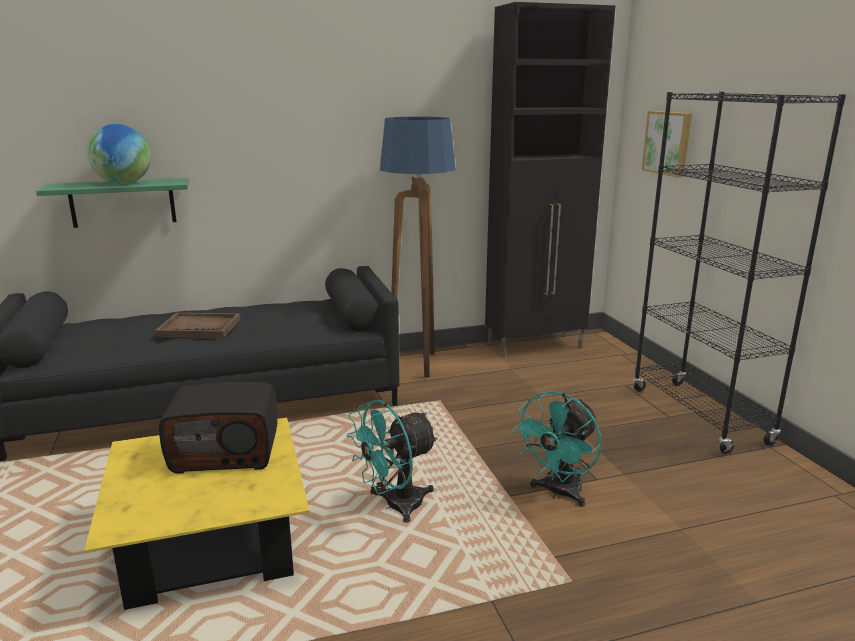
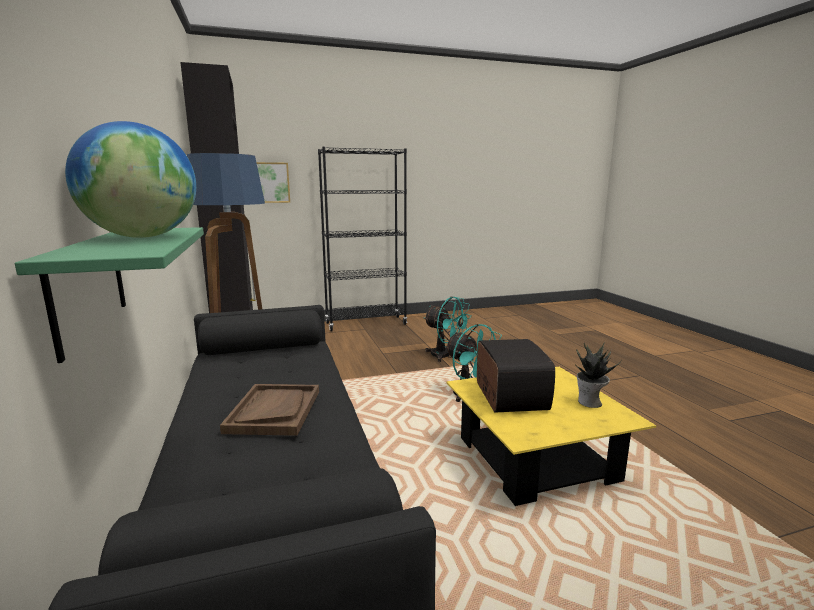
camera: 90 degrees left, 5 degrees down
(173, 509) = (590, 403): none -> potted plant

